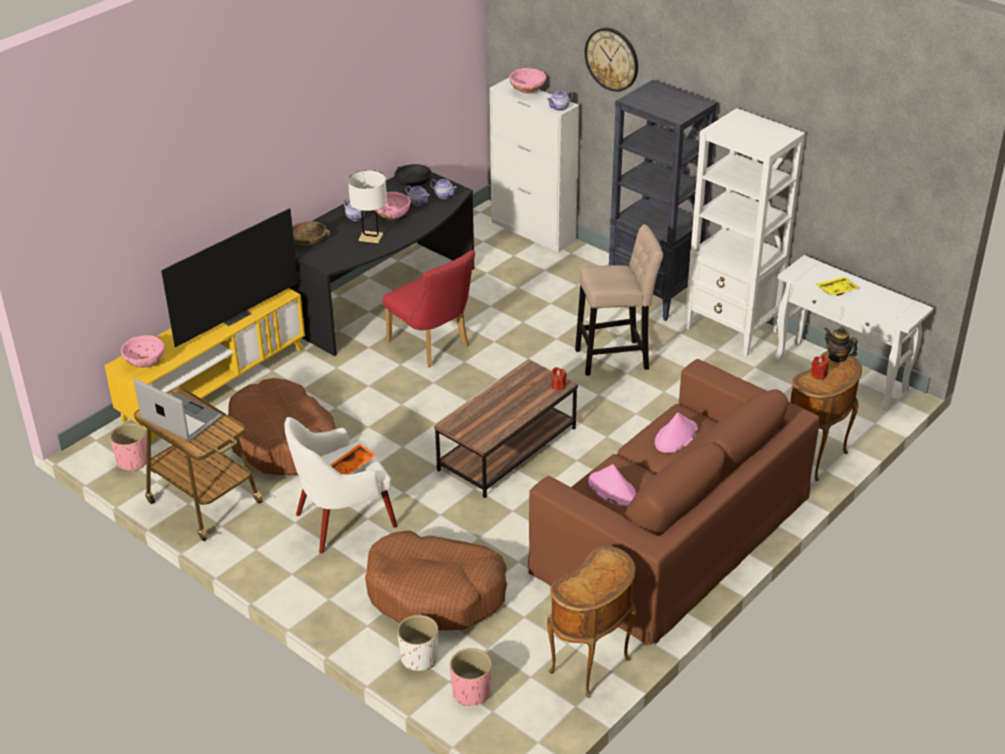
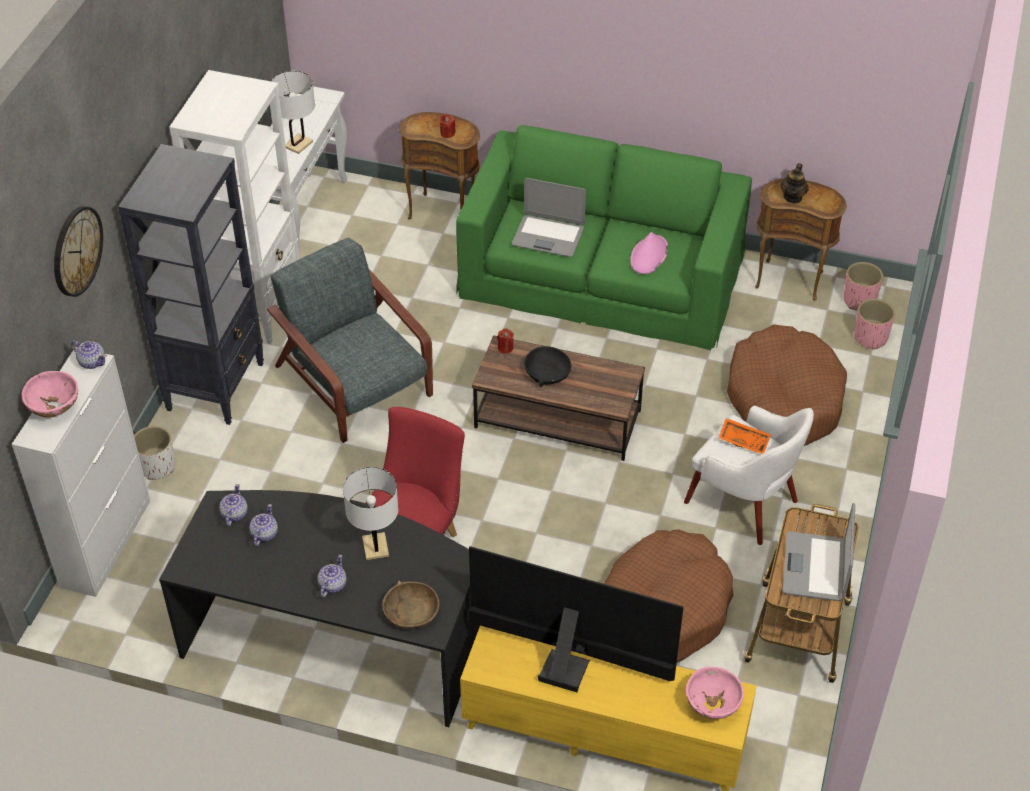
camera: 115 degrees left, 10 degrees up
(133, 461) = (783, 737): pink planter -> pink planter (859, 300)
(392, 217) = (314, 546): pink bowl -> none
(412, 181) = (208, 562): black bowl -> black bowl (547, 372)
(419, 658) = (862, 381): white planter -> white planter (157, 466)
(616, 358) = (355, 383): beige stool -> grey armchair
(672, 532) = (602, 274): brown sofa -> green sofa
(676, 437) = (548, 236): pink hat -> laptop
(836, 290) = (298, 144): yellow tray -> white table lamp
(837, 357) = (412, 127): teapot -> teapot (793, 197)

